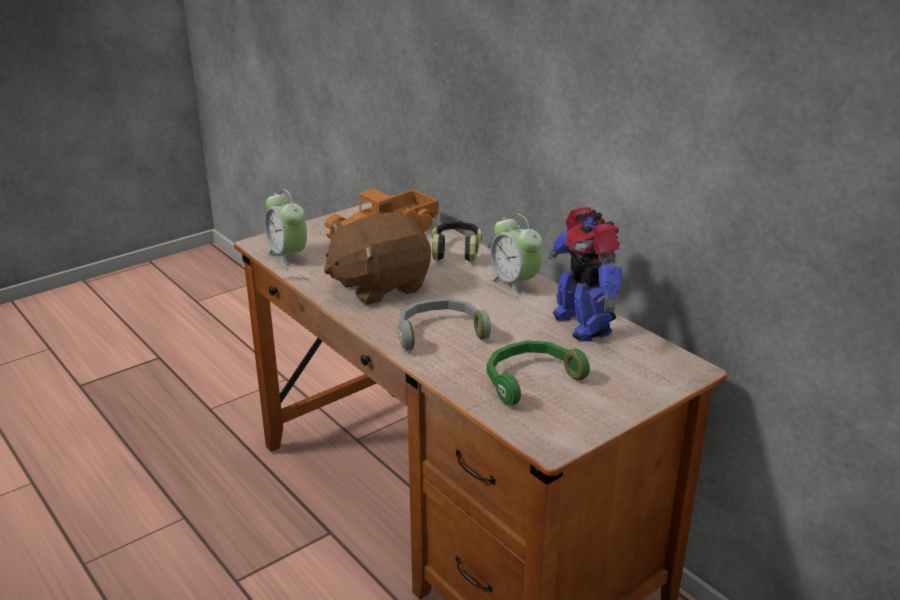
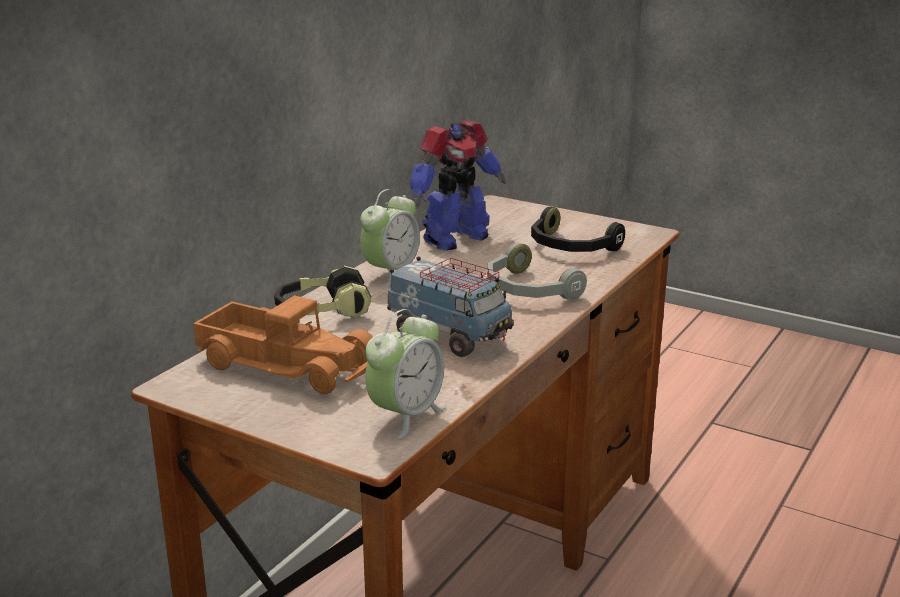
camera: 110 degrees left, 5 degrees down
(378, 286) = (450, 337): brown plush toy -> toy truck
(529, 379) = (570, 247): green headphones -> black headphones

